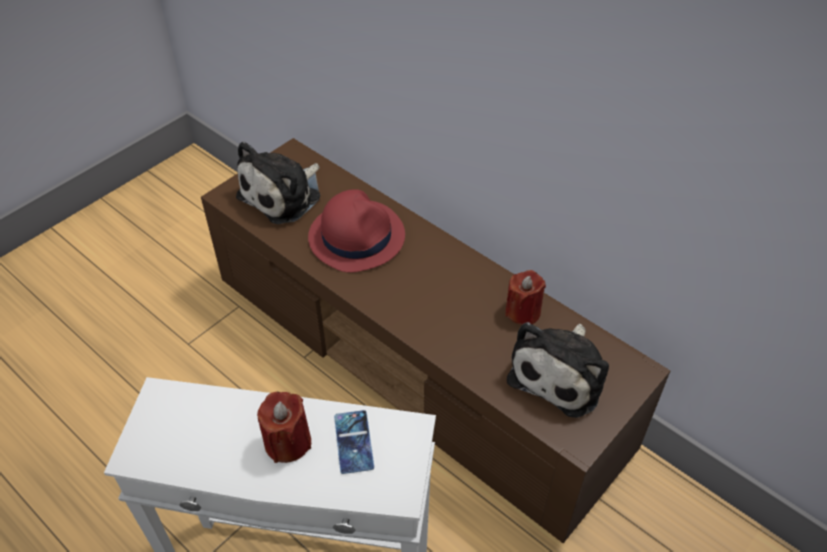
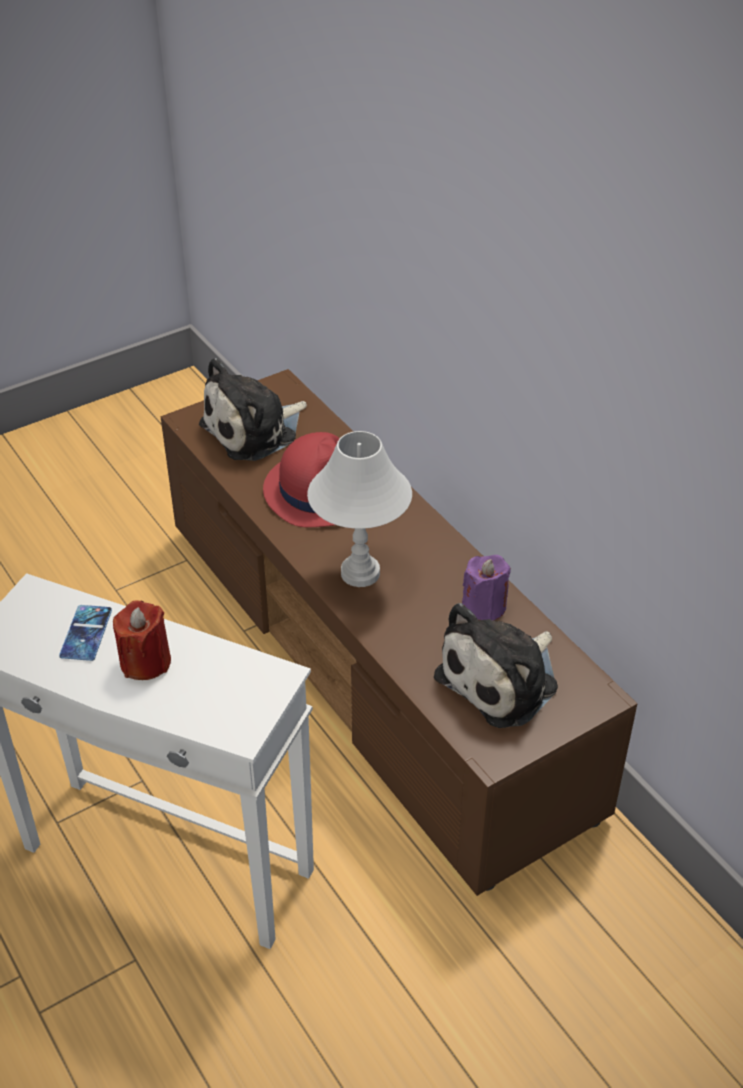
camera: 15 degrees right, 5 degrees down
(353, 442) = (213, 675): phone -> phone (86, 633)
(414, 304) = (360, 574): none -> white table lamp
(523, 311) = (485, 606): red candle -> purple candle

